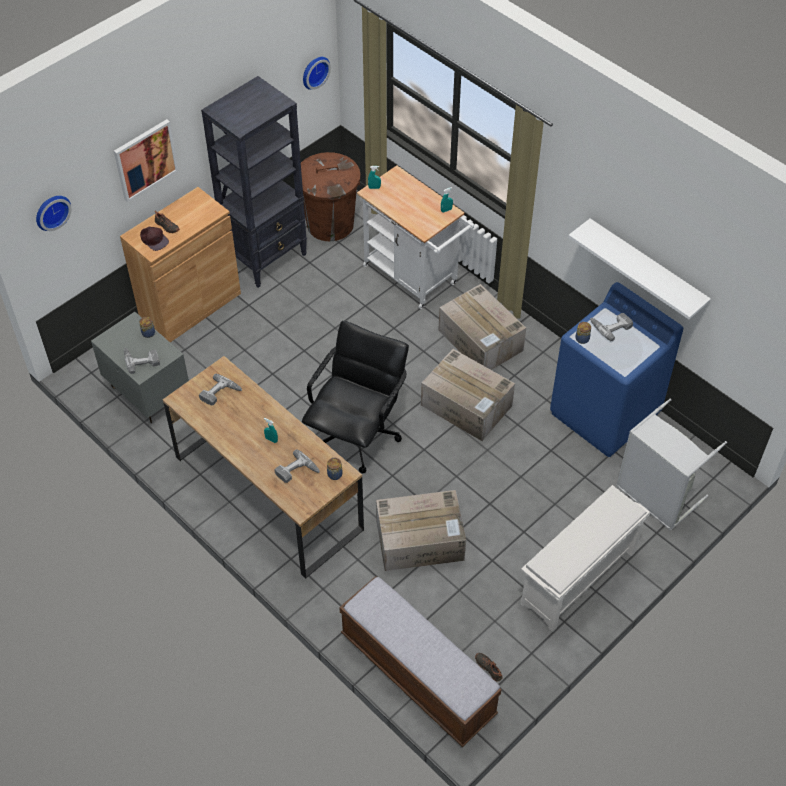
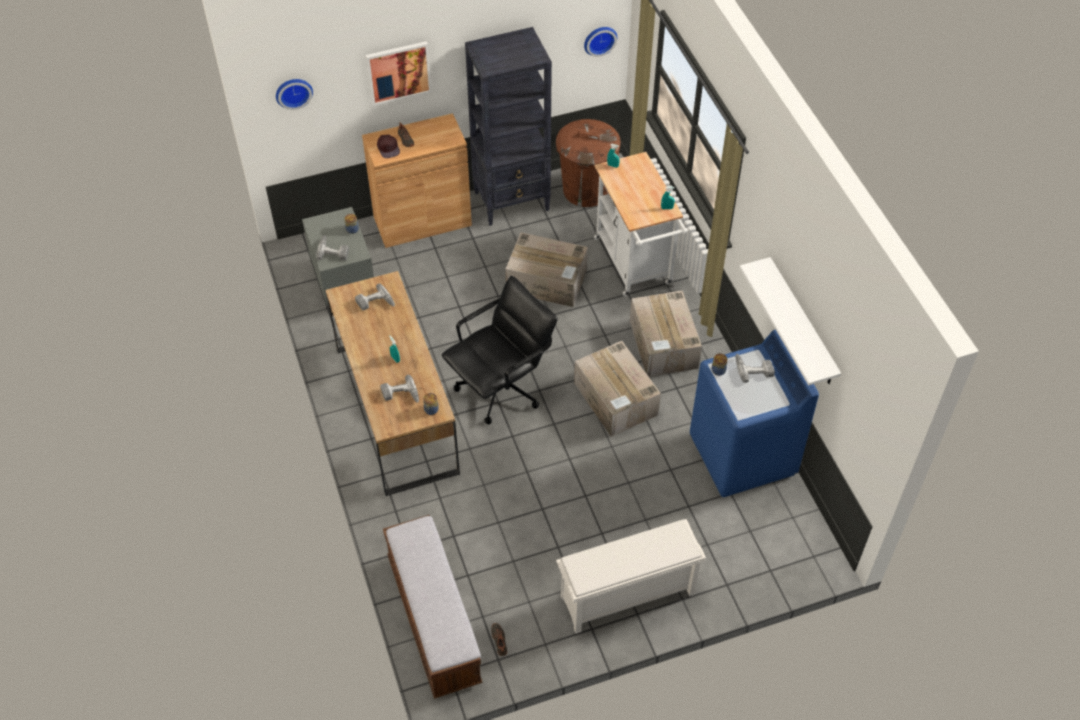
camera: 25 degrees right, 0 degrees up
(421, 540) = (504, 503): cardboard box -> cardboard box (547, 281)
(655, 497) = (745, 551): grey laundry basket -> none

